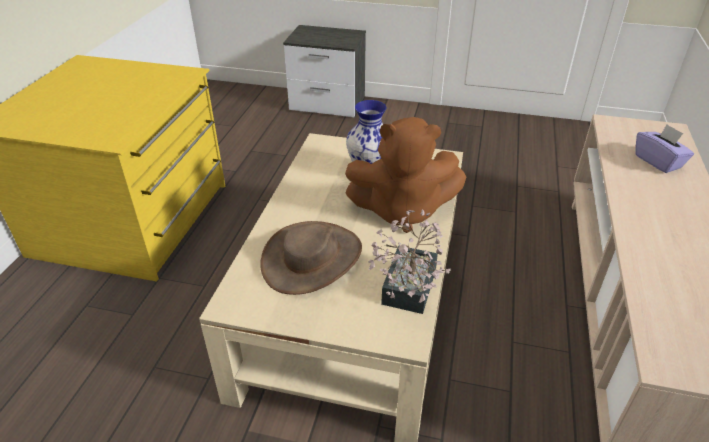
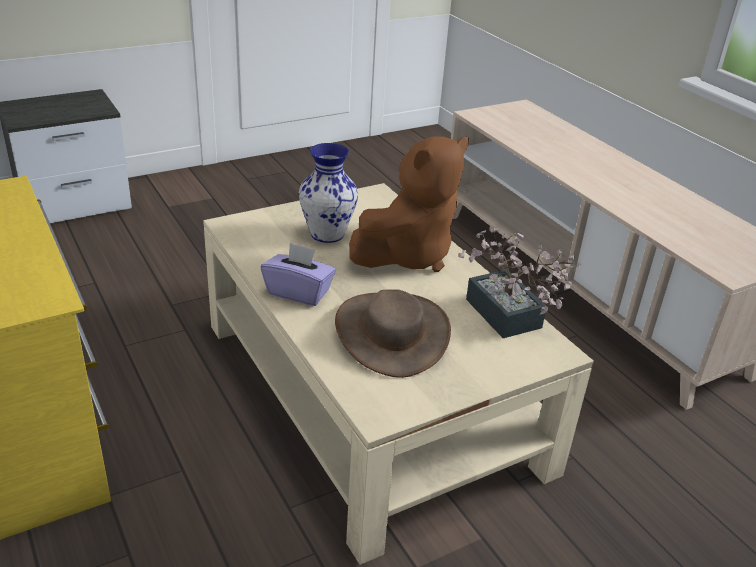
camera: 45 degrees left, 5 degrees down
(658, 161) = (547, 135): purple tissue box -> purple tissue box (299, 292)

